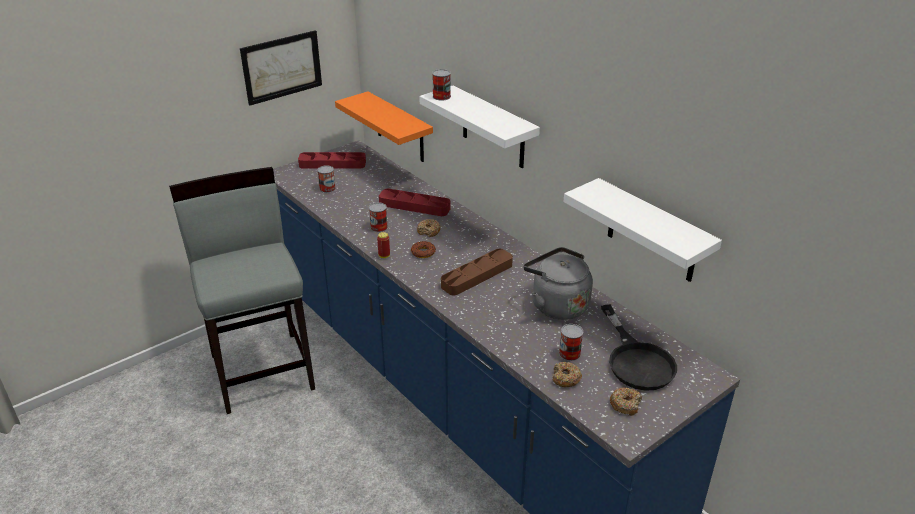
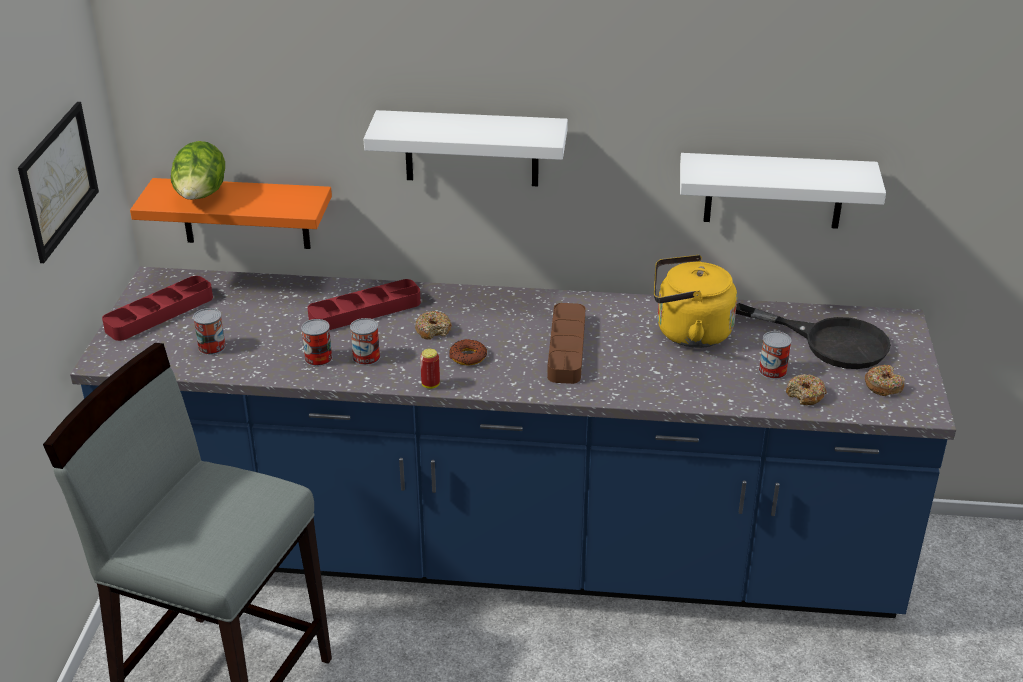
camera: 45 degrees left, 0 degrees up
(369, 108) = (201, 197): none -> lettuce
(441, 96) = (394, 128): can -> can (318, 358)
(556, 305) = (688, 333): grey kettle -> yellow kettle

